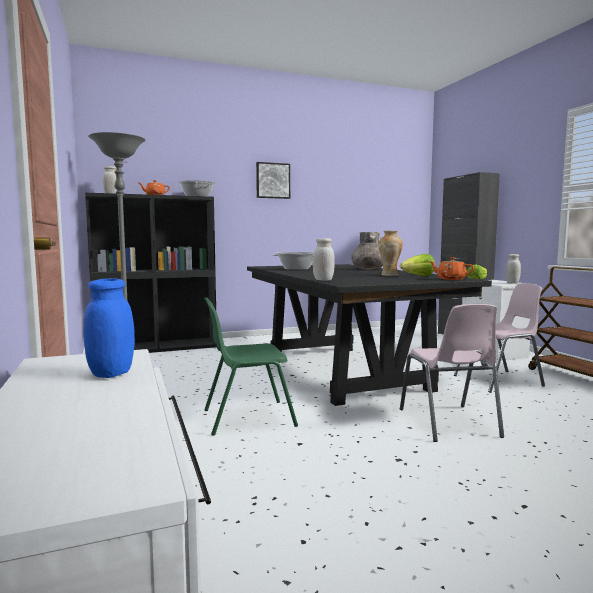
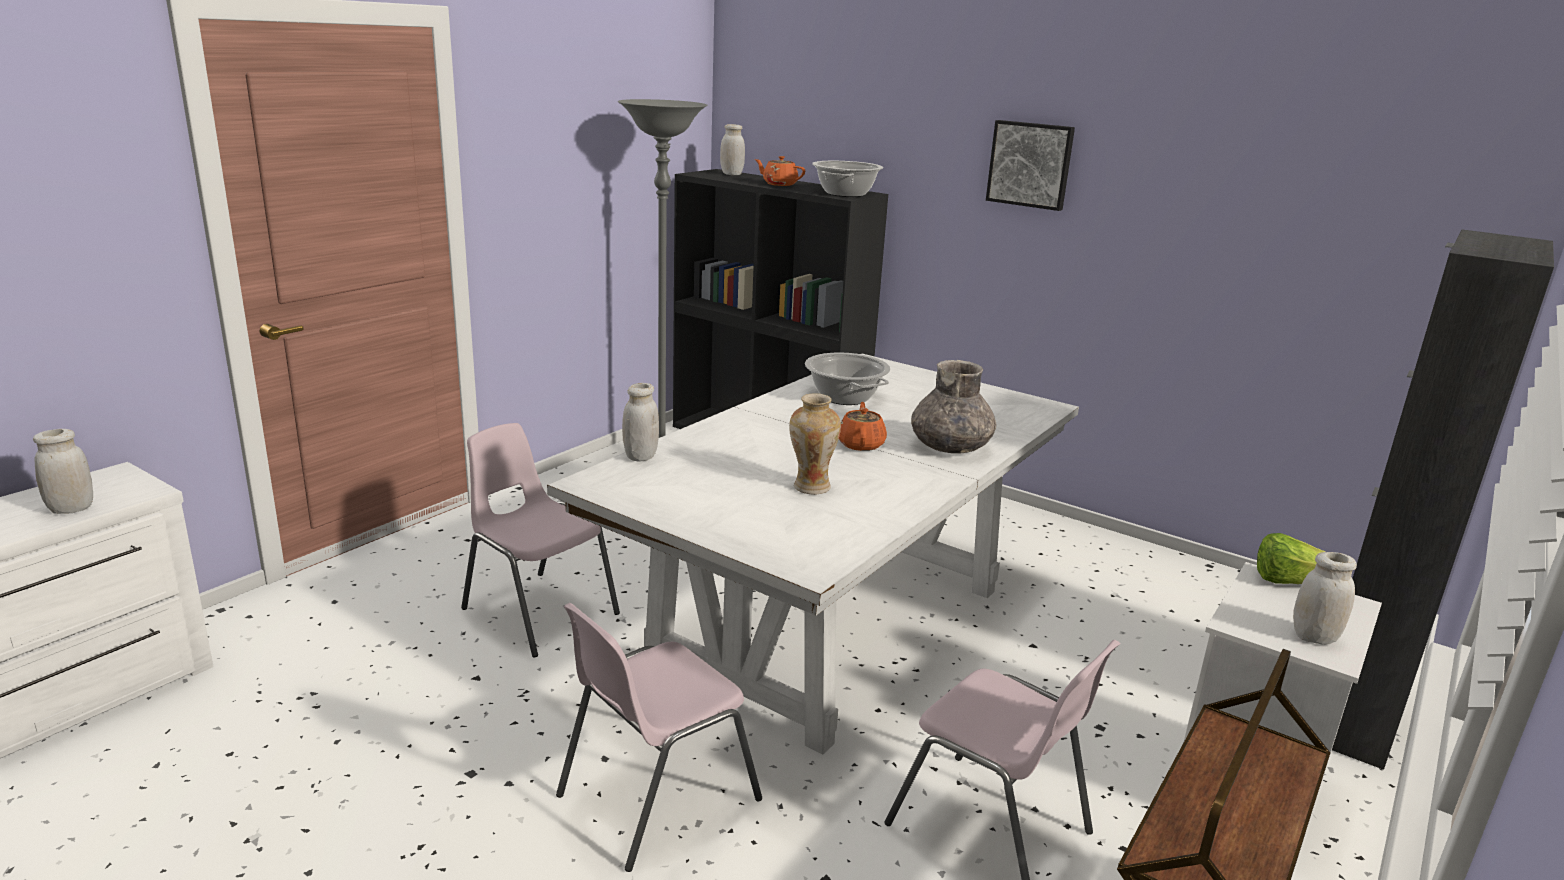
camera: 55 degrees right, 15 degrees up
(112, 373) = (71, 509): blue jar -> white jar
(247, 417) = (538, 611): green chair -> pink chair
(342, 371) = (833, 624): black dining table -> white dining table
(418, 276) = (821, 514): lettuce -> none
(450, 279) = (789, 551): orange teapot -> orange teapot (861, 444)

